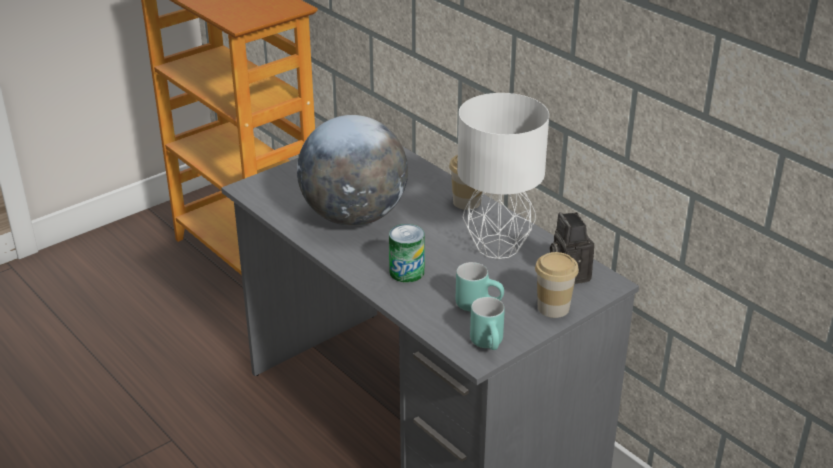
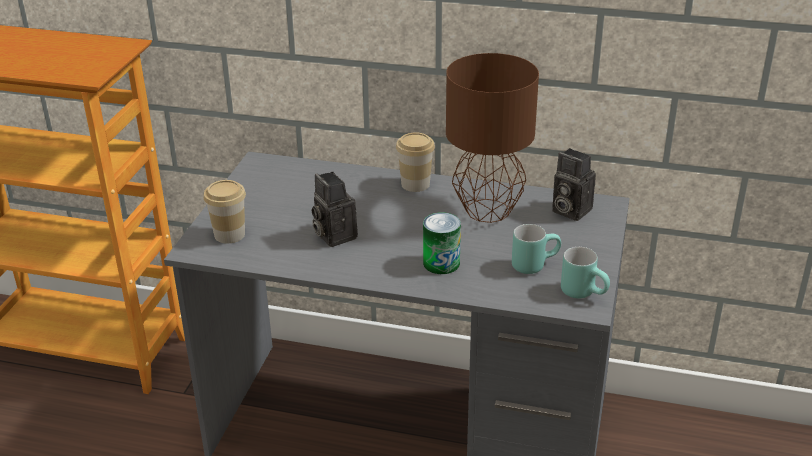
camera: 35 degrees left, 0 degrees up
(354, 217) = (333, 235): globe -> camera
(499, 246) = (489, 210): white table lamp -> brown table lamp
(553, 308) = (592, 241): cup -> cup (229, 234)

